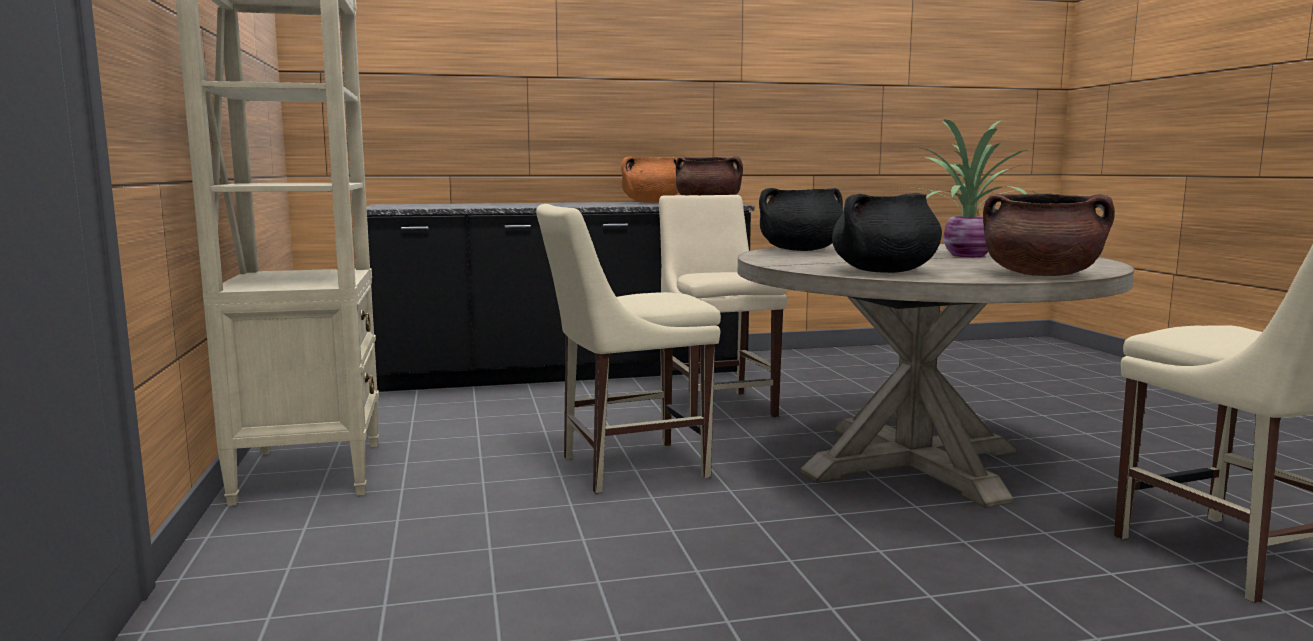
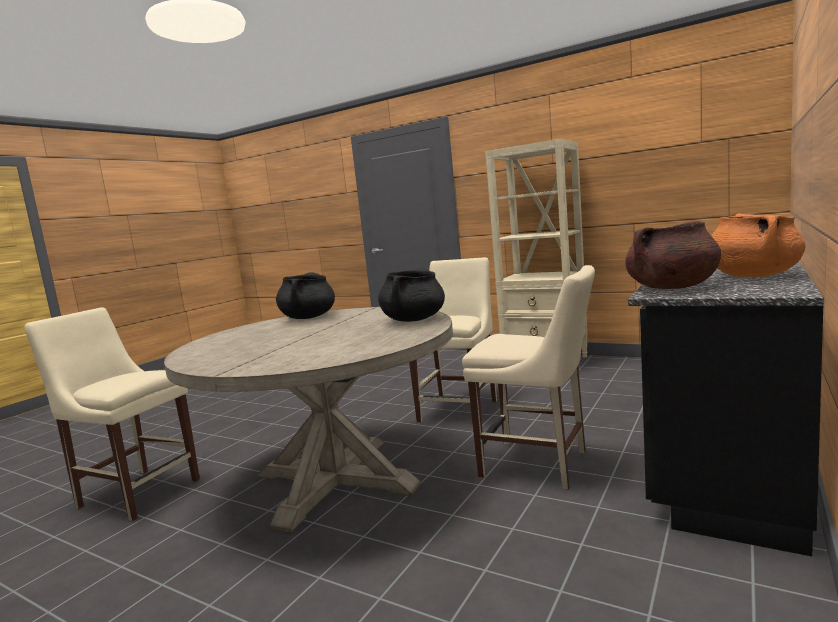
camera: 135 degrees right, 0 degrees up
(965, 255) = (292, 344): potted plant -> none
(1041, 275) = (226, 334): brown cooking pot -> none

